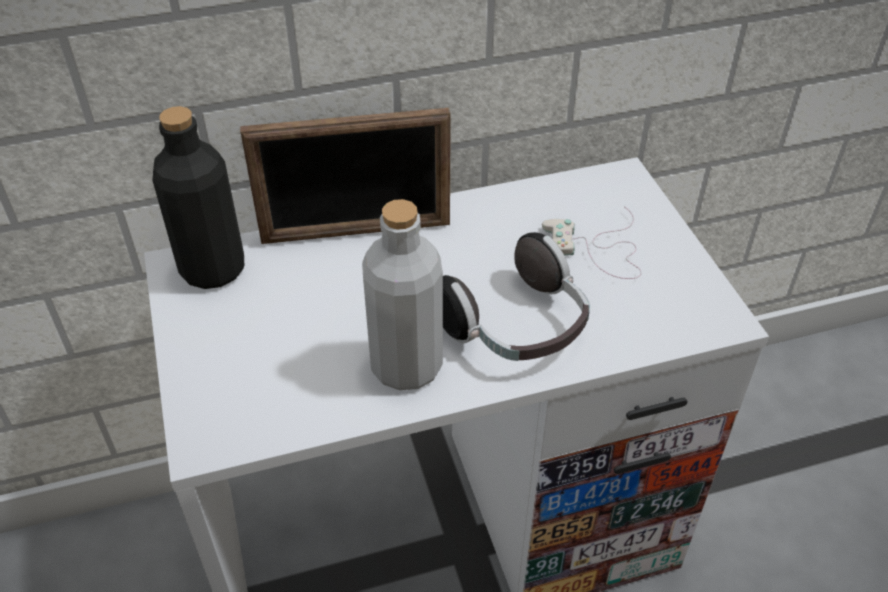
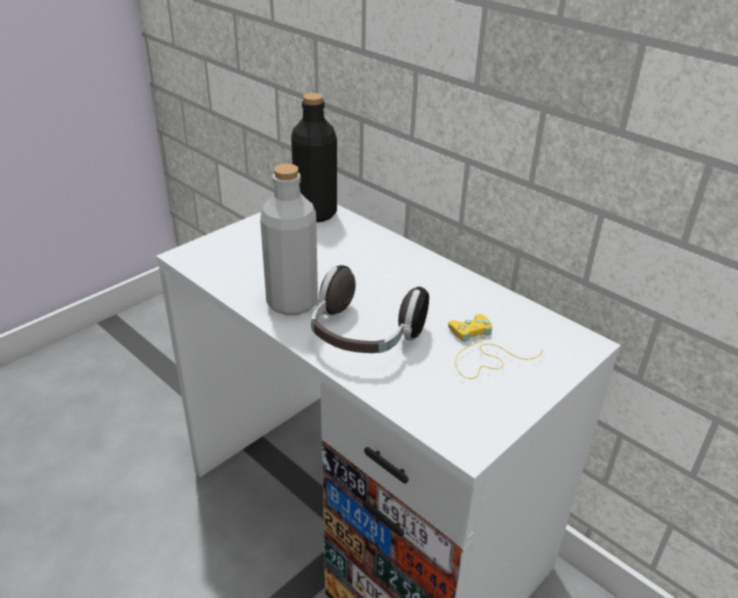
camera: 60 degrees right, 10 degrees down
(356, 232) = (393, 247): picture frame -> none
(596, 250) = (481, 352): white game controller -> yellow game controller

